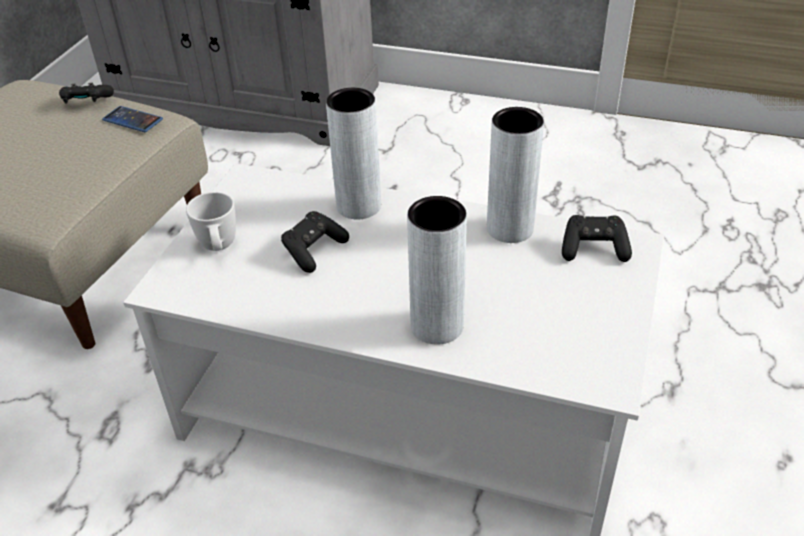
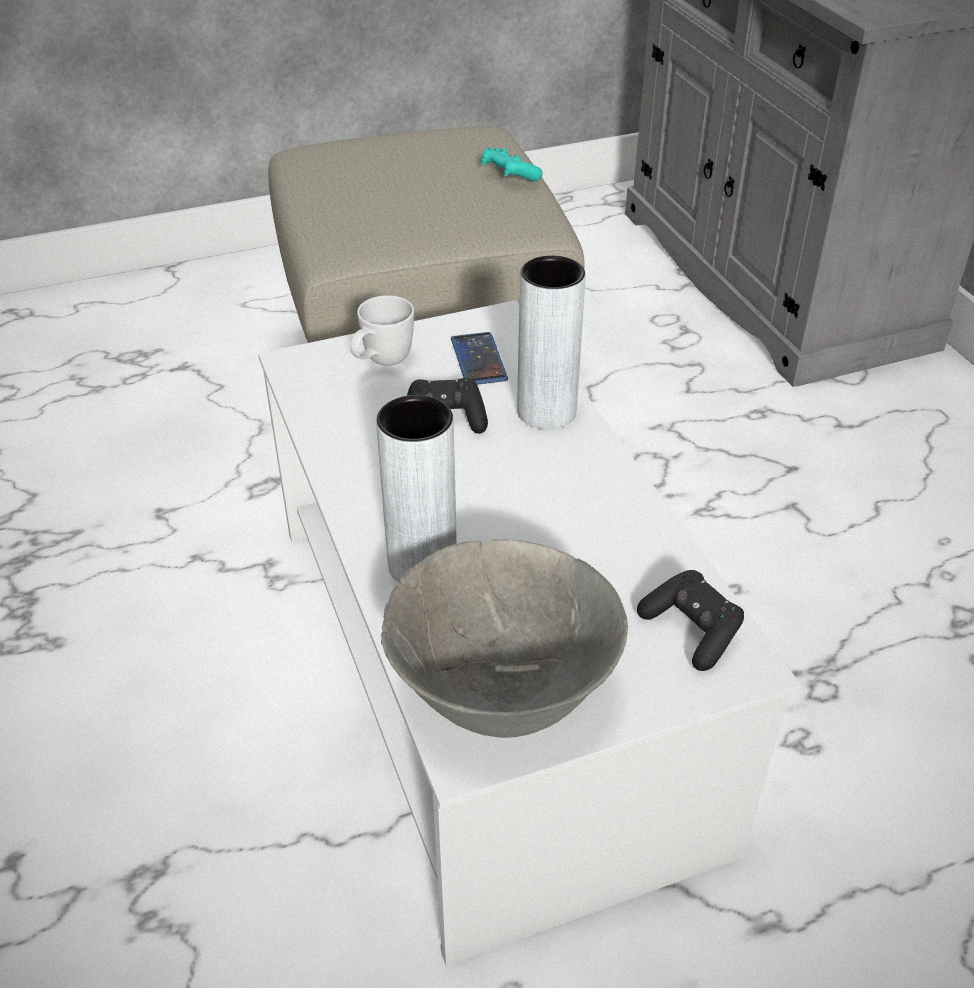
camera: 50 degrees right, 0 degrees up
(87, 103) = (509, 176): black game controller -> turquoise game controller
(133, 120) = (518, 213): phone -> phone (478, 360)
(510, 229) = (644, 541): grey vase -> none
(577, 345) = (503, 694): none -> grey bowl

